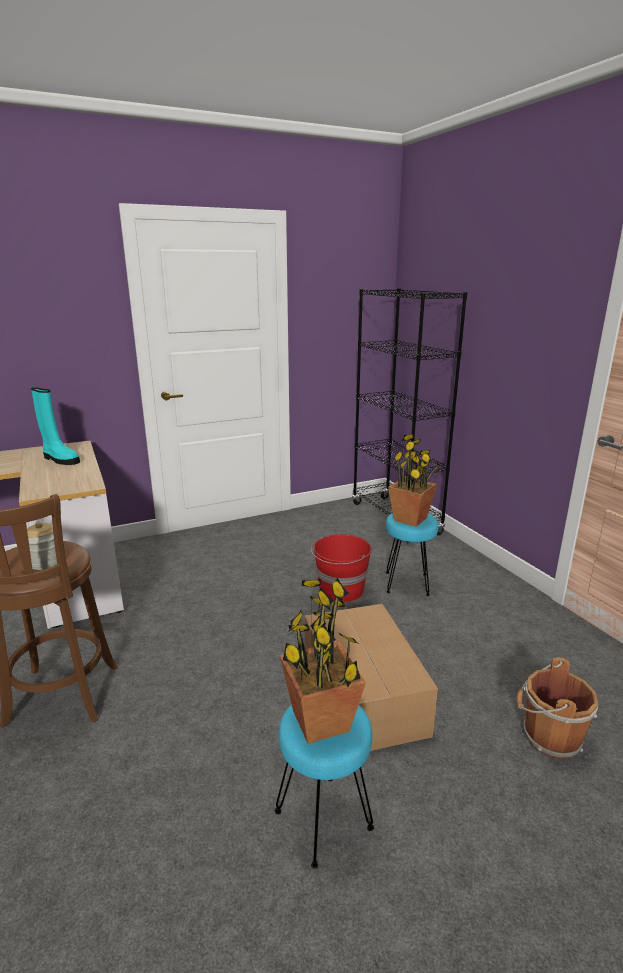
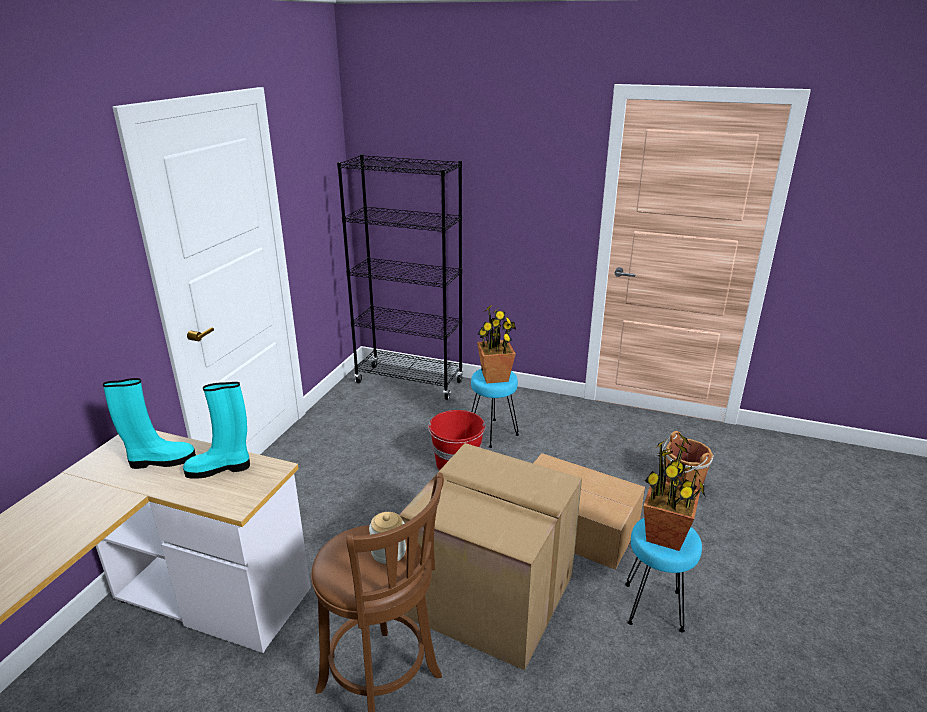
camera: 45 degrees left, 5 degrees up
(70, 474) = (220, 469): none -> turquoise boot
(209, 695) = (488, 596): none -> cardboard box

